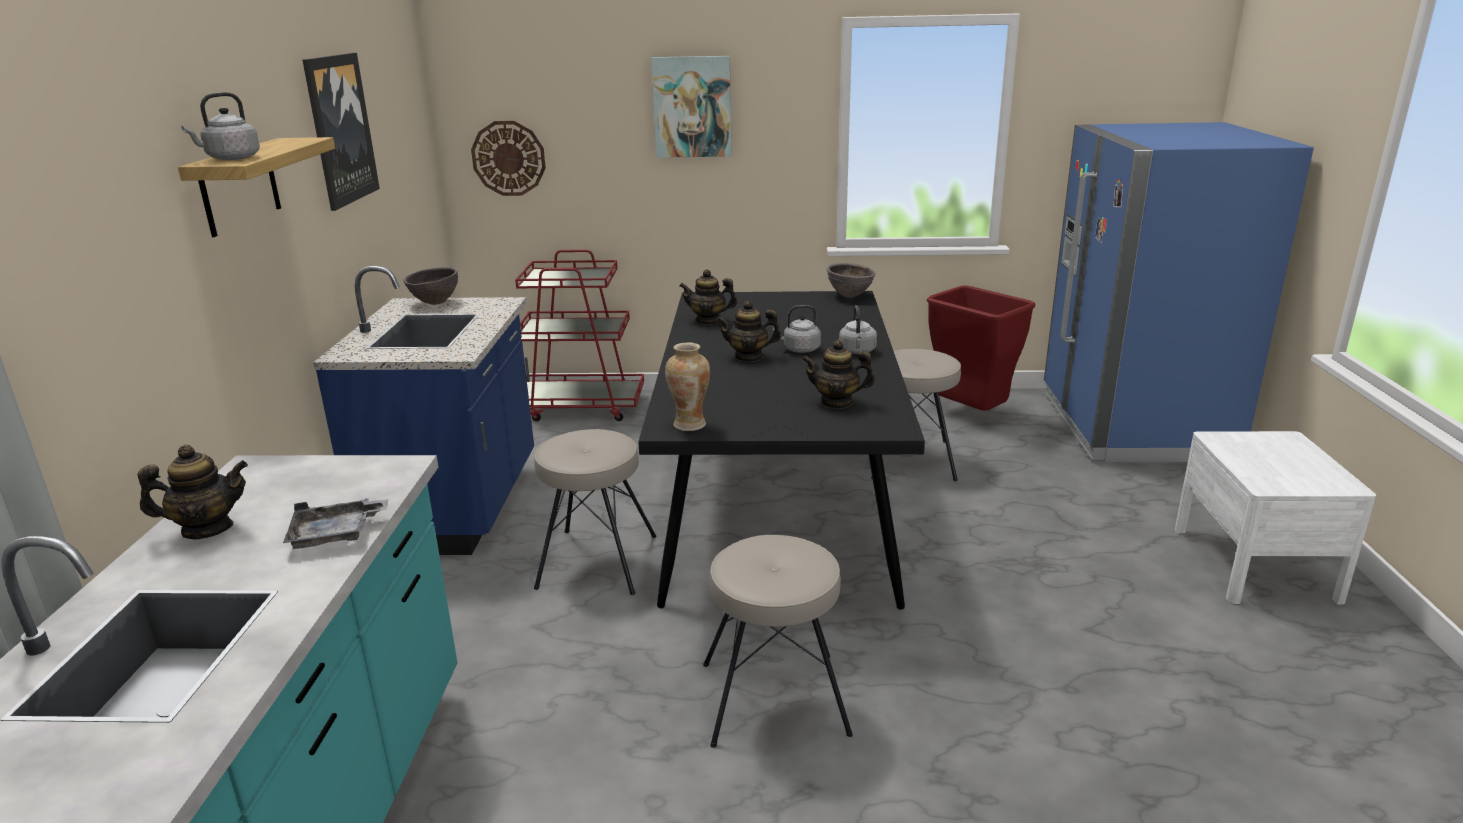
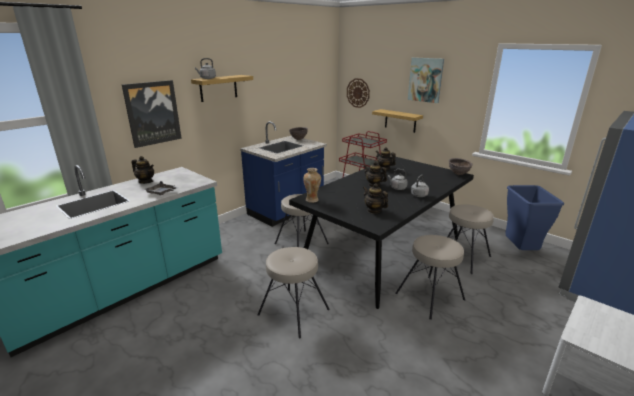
camera: 40 degrees right, 0 degrees up
(340, 129) = (277, 74): picture -> picture (153, 113)
(642, 210) = (400, 121): none -> shelf
(950, 546) = (430, 297): none -> beige stool
(971, 415) = (520, 251): red trash can -> blue trash can

